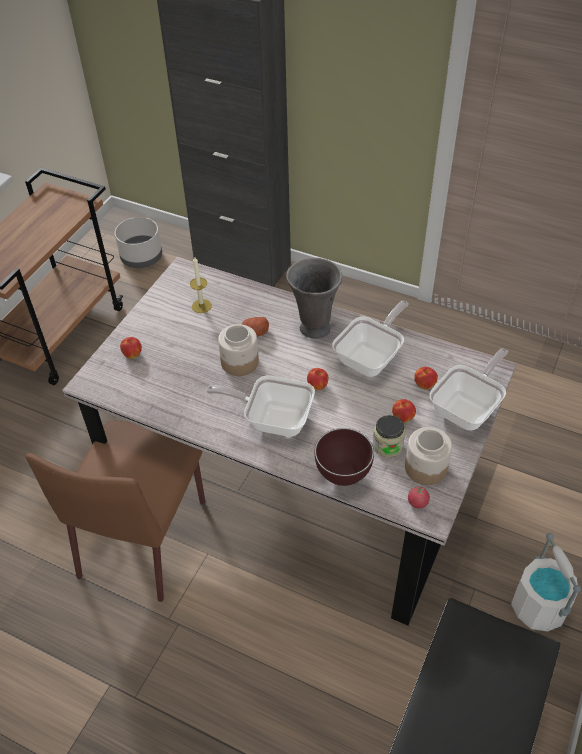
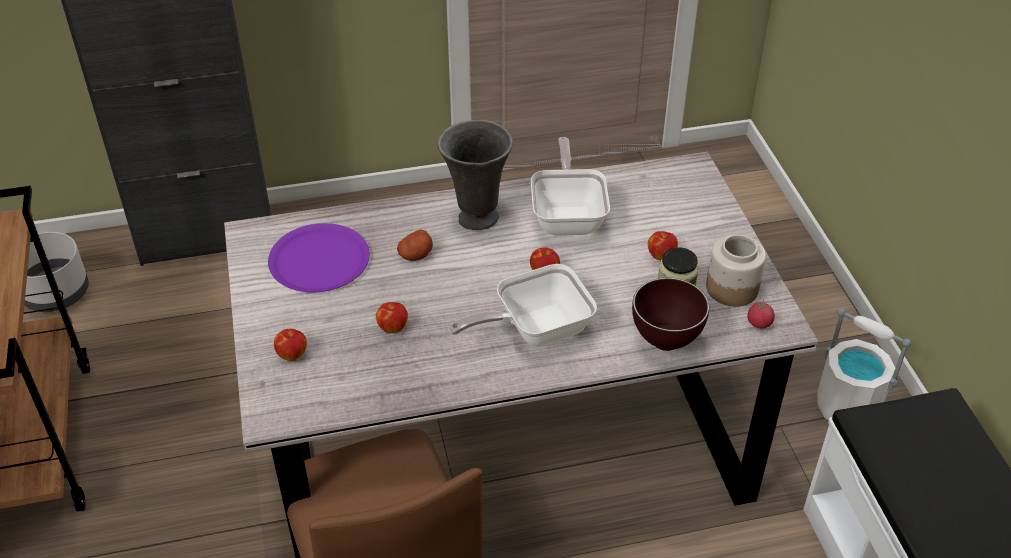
camera: 40 degrees left, 5 degrees down
(201, 306) = (319, 259): candle -> purple plate
(239, 362) = (433, 294): jar -> none
(424, 384) = (647, 214): apple -> apple (392, 327)
(468, 408) = (710, 214): frying pan -> none

